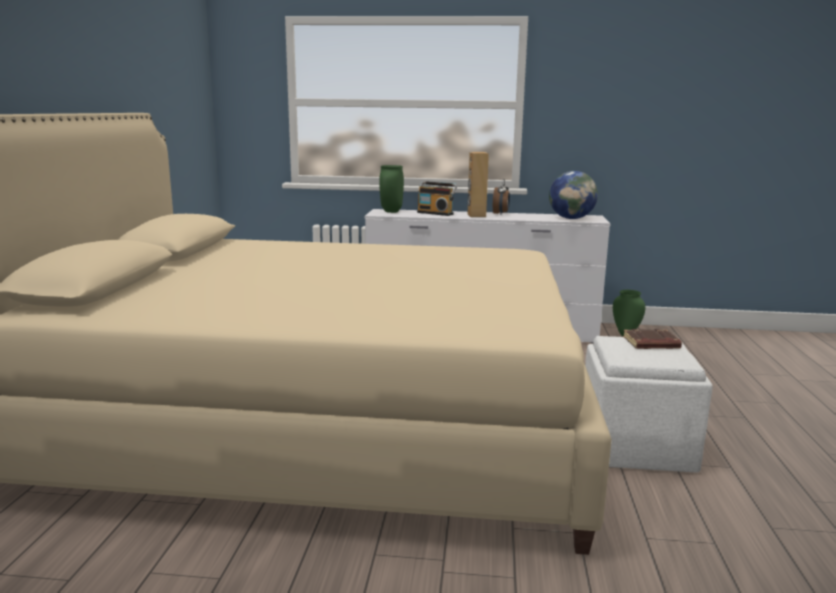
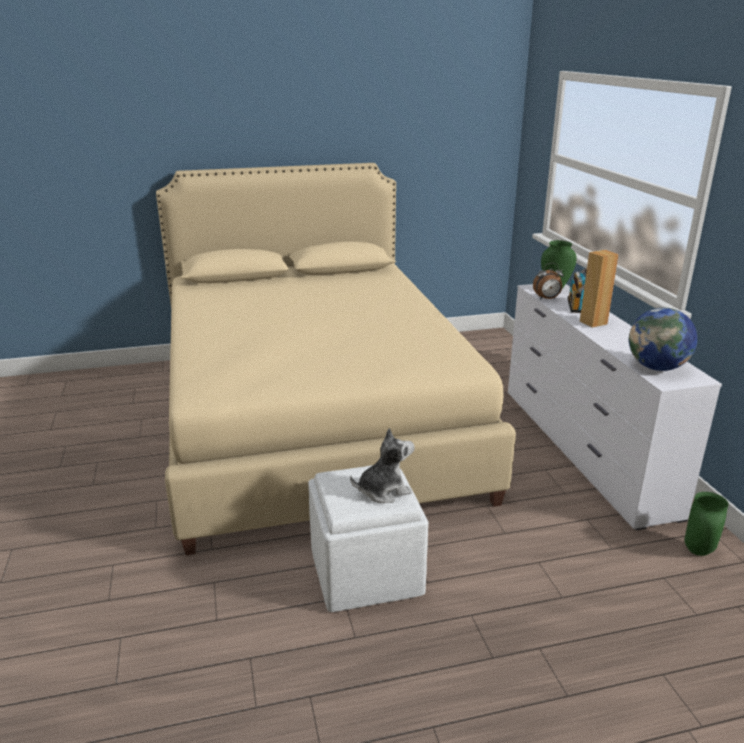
camera: 70 degrees right, 10 degrees up
(501, 213) = (626, 331): alarm clock -> alarm clock (547, 299)
(651, 344) = (383, 491): brown book -> plush toy

